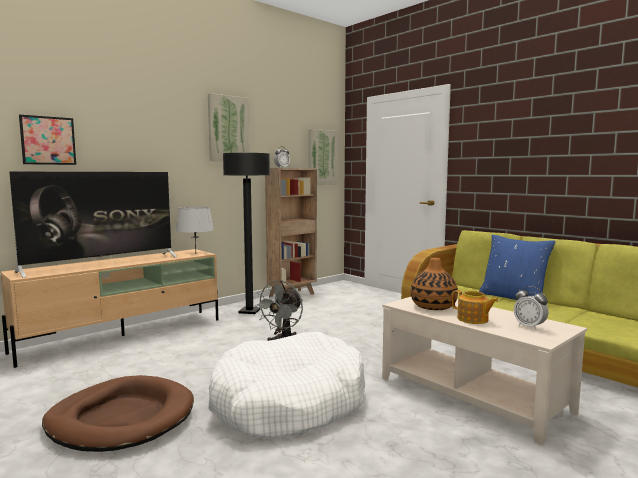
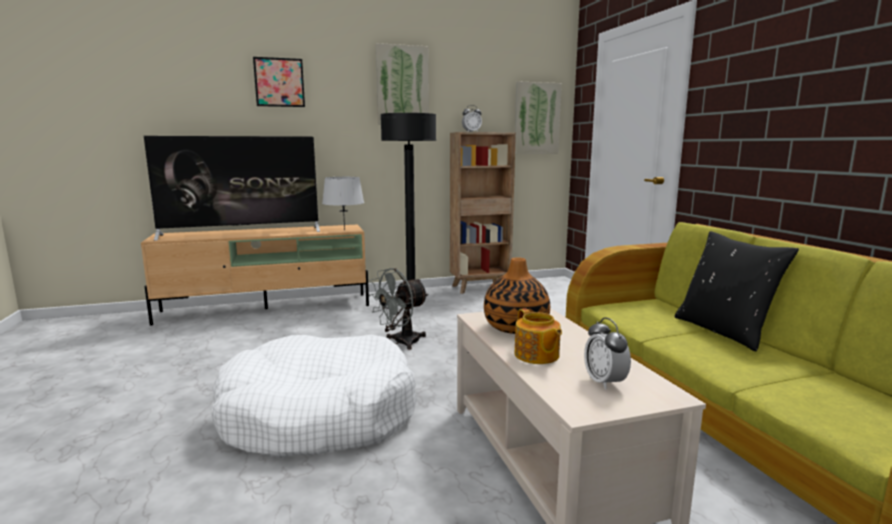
camera: 25 degrees right, 5 degrees up
(48, 140) = (196, 104): picture -> picture (279, 82)
(121, 418) = (159, 394): brown dog bed -> none
(513, 297) = (724, 331): blue pillow -> black pillow

